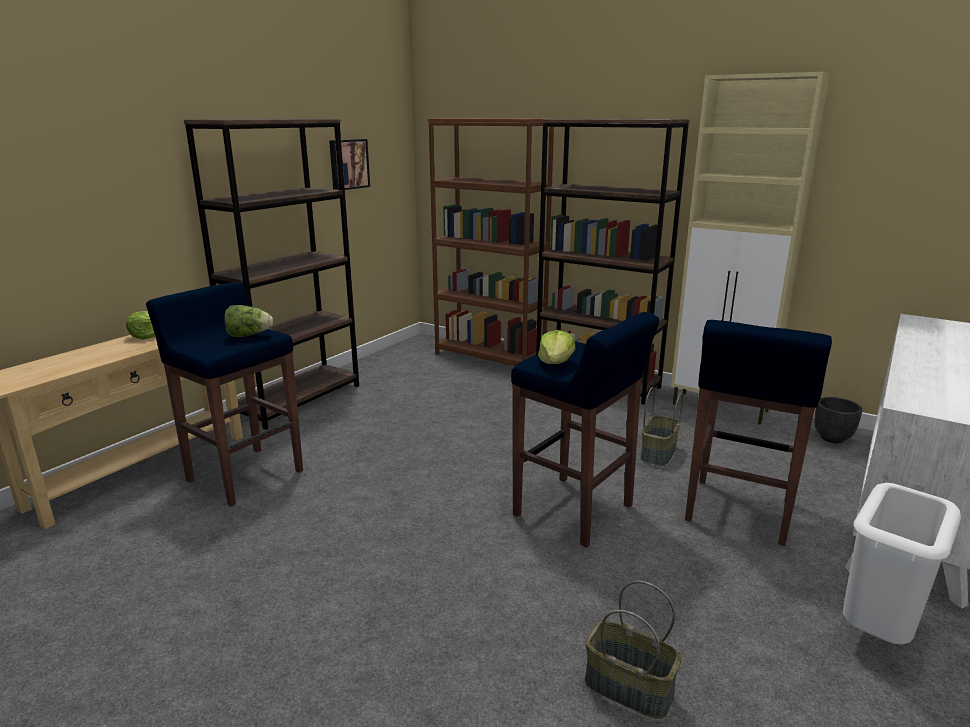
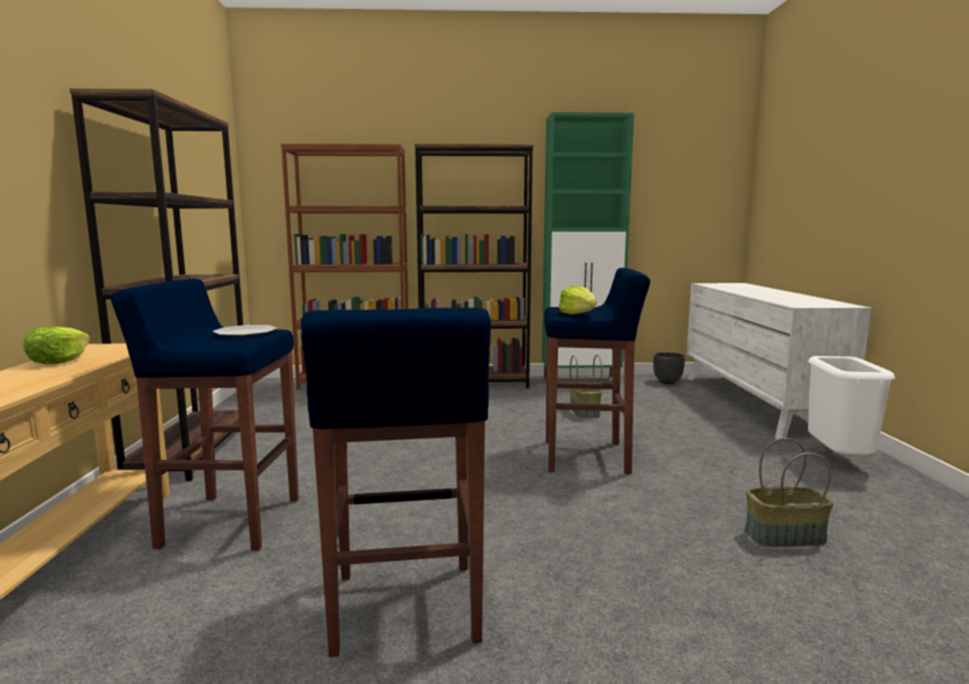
camera: 35 degrees left, 10 degrees down
(249, 335) = (245, 332): lettuce -> plate
(348, 164) = (198, 184): picture -> none
(721, 408) = (581, 380): beige cabinet -> green cabinet
(738, 512) = (682, 429): blue stool -> blue stool (405, 609)

